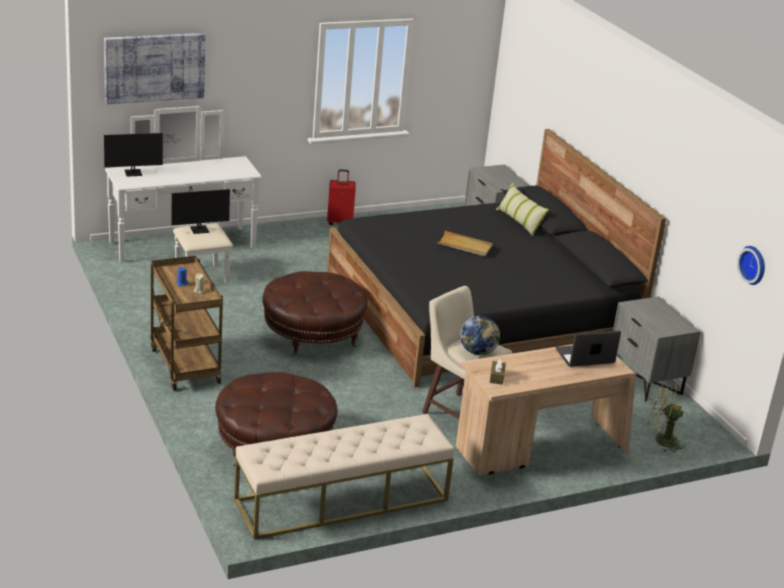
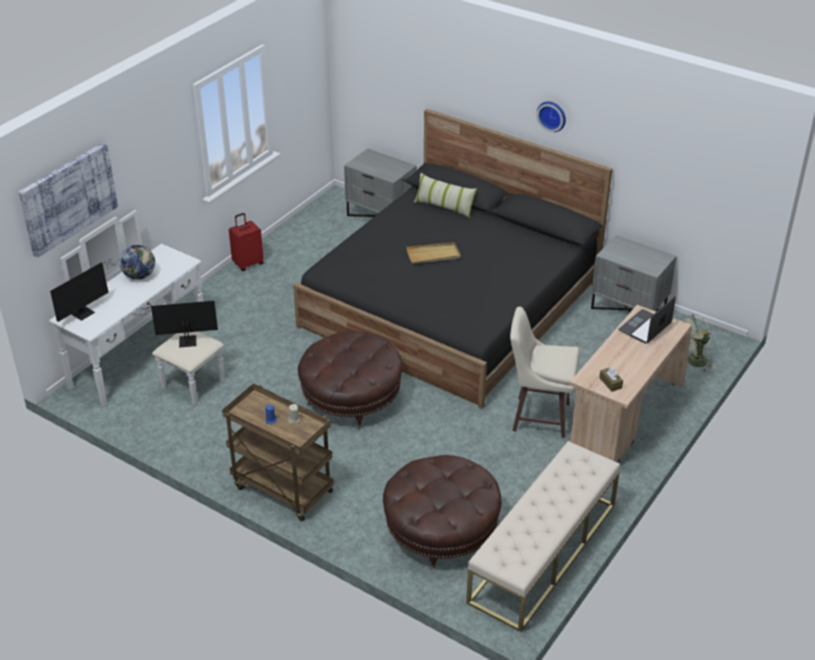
camera: 30 degrees left, 10 degrees up
(202, 230) = (184, 341): monitor -> monitor turned 135 degrees counterclockwise
(478, 352) = (560, 362): globe -> globe (139, 276)
(754, 264) = (734, 191): wall clock -> wall clock (552, 115)

